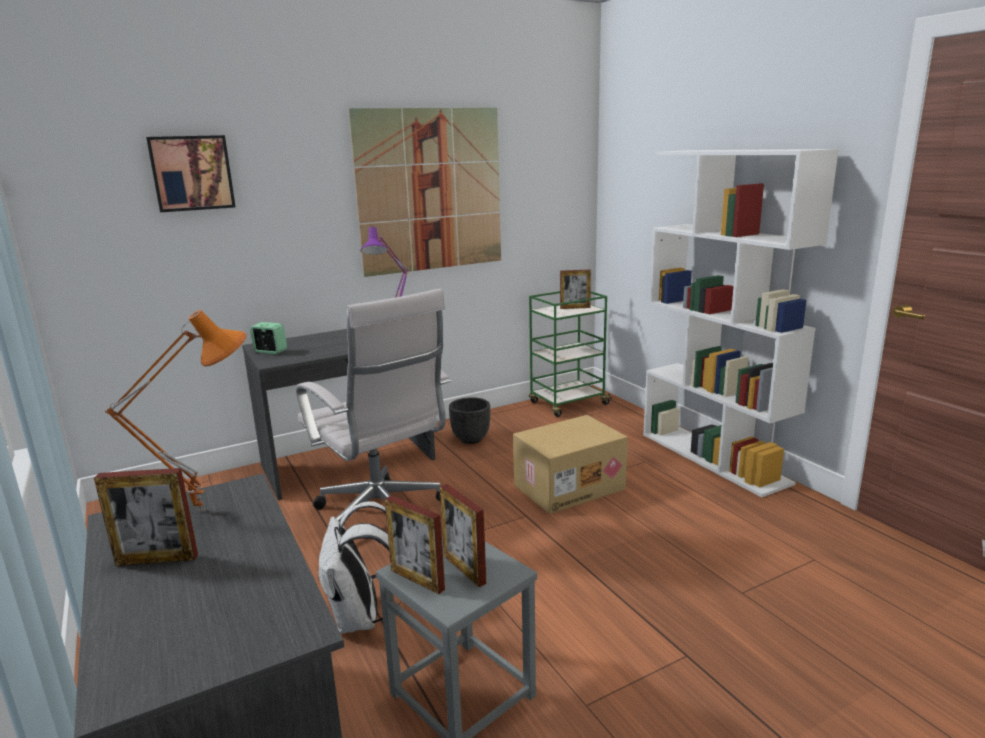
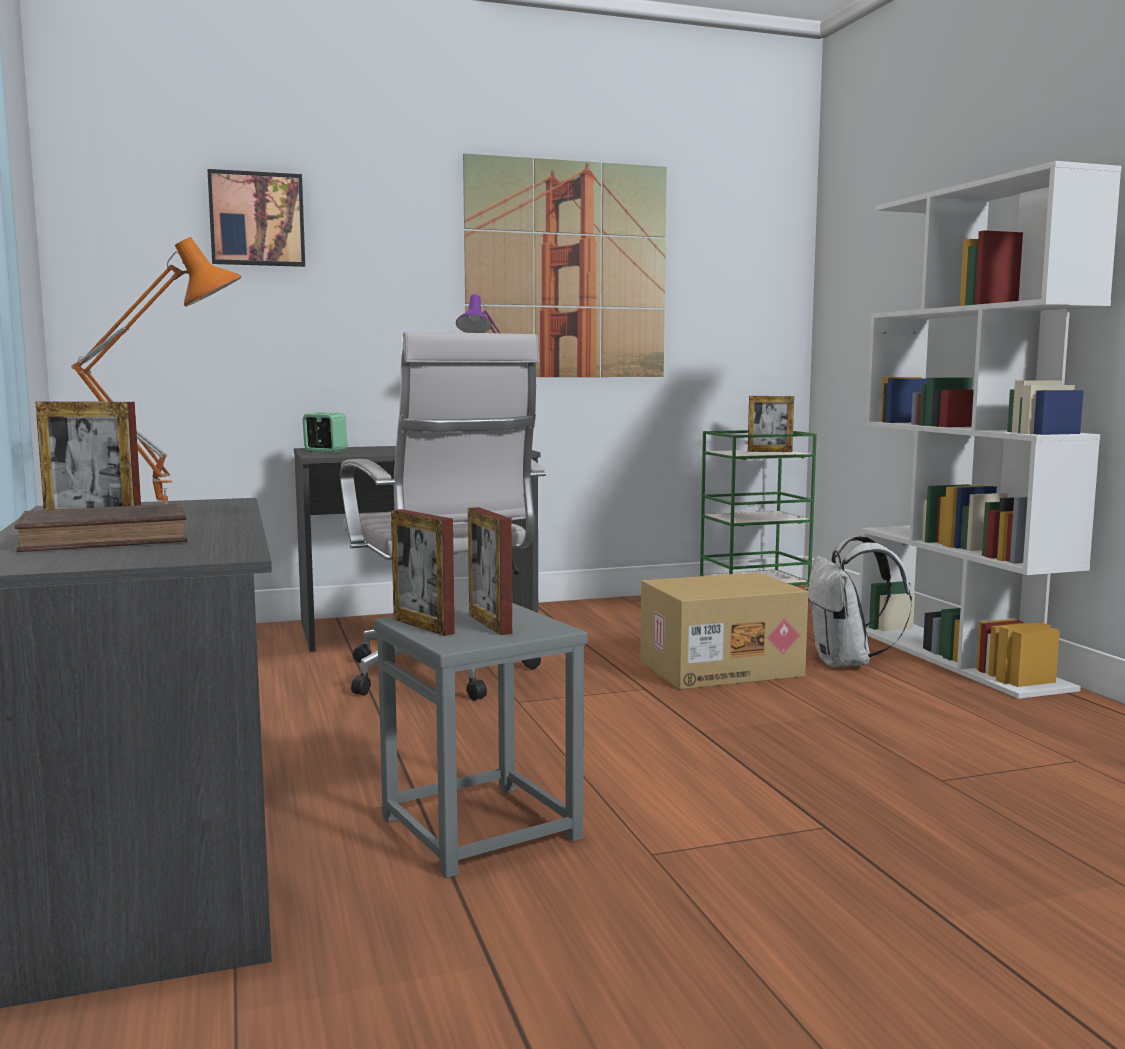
camera: 10 degrees right, 10 degrees down
(188, 601) = (111, 538): none -> brown book
(361, 618) = (373, 754): white backpack -> white backpack (846, 663)
(471, 439) = (597, 619): black planter -> none

